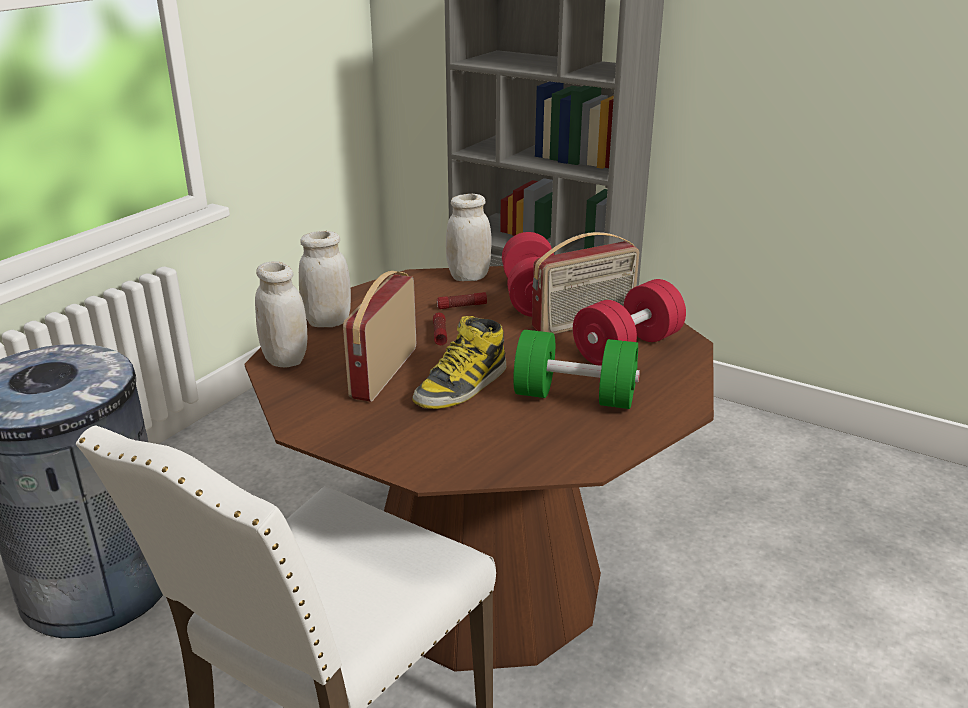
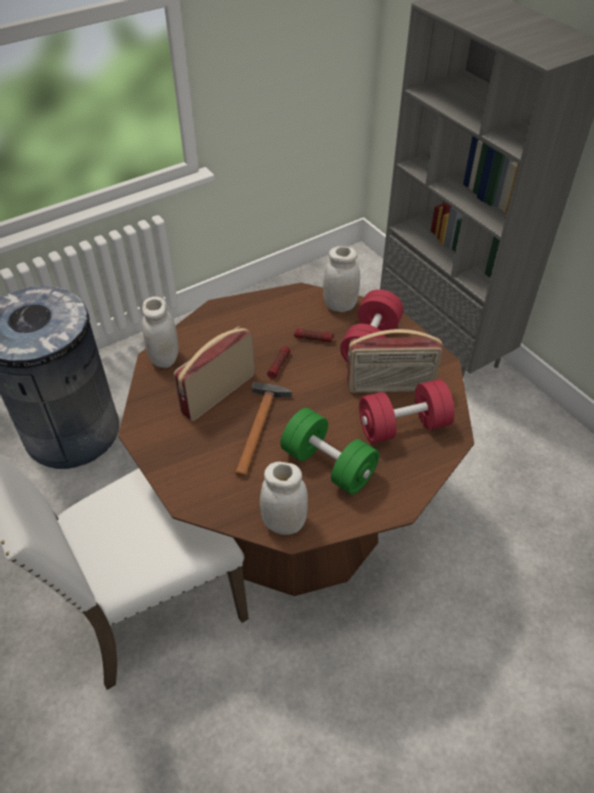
camera: 25 degrees right, 20 degrees up
(328, 322) = (212, 327): white jar -> white jar (284, 523)
(462, 386) = (259, 426): boot -> hammer

